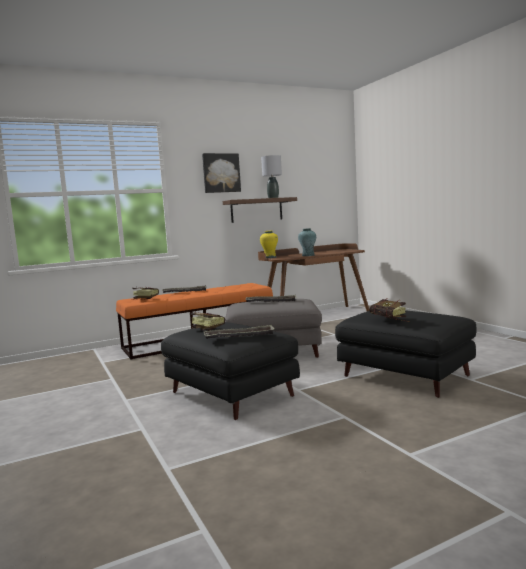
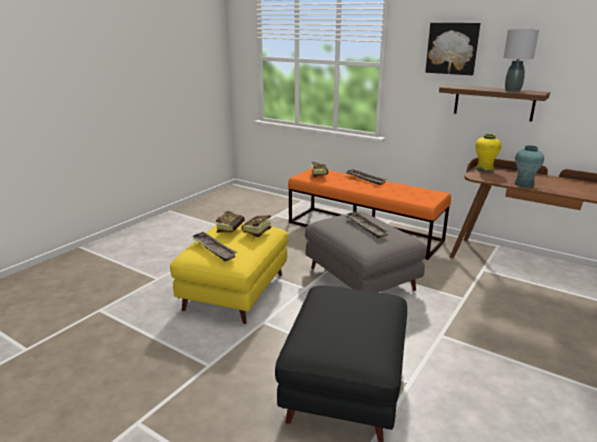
camera: 60 degrees right, 15 degrees up
(232, 394) = (235, 292): black ottoman -> yellow ottoman
(390, 320) = (312, 314): book -> book (255, 234)

